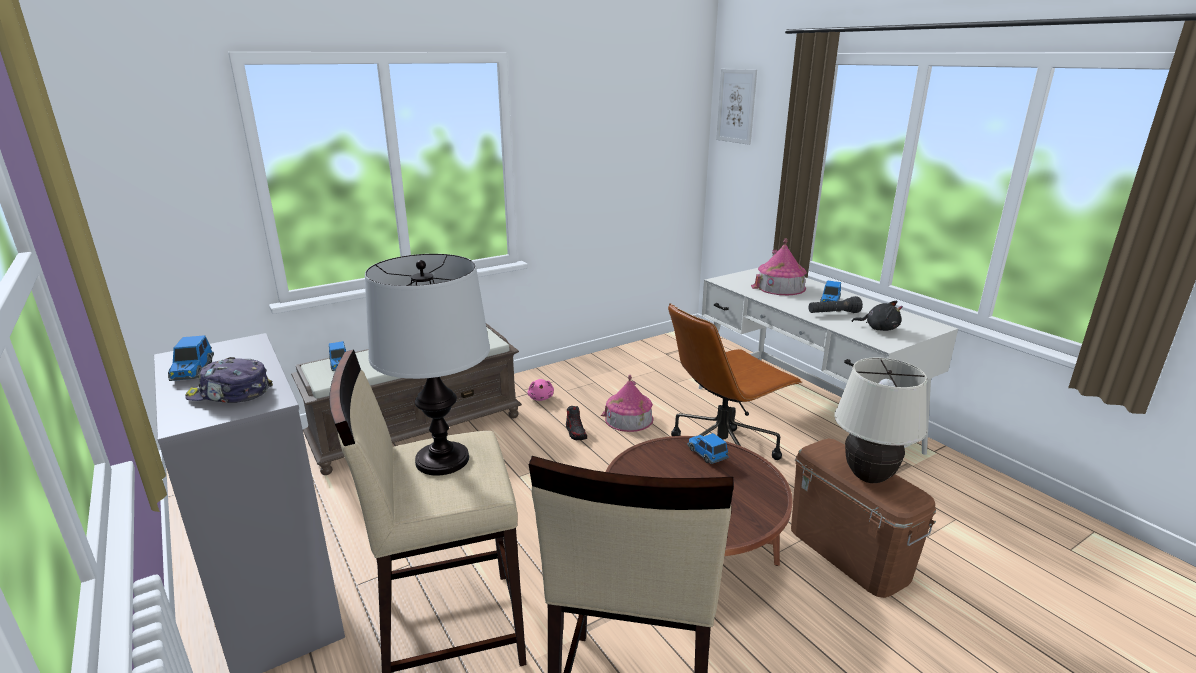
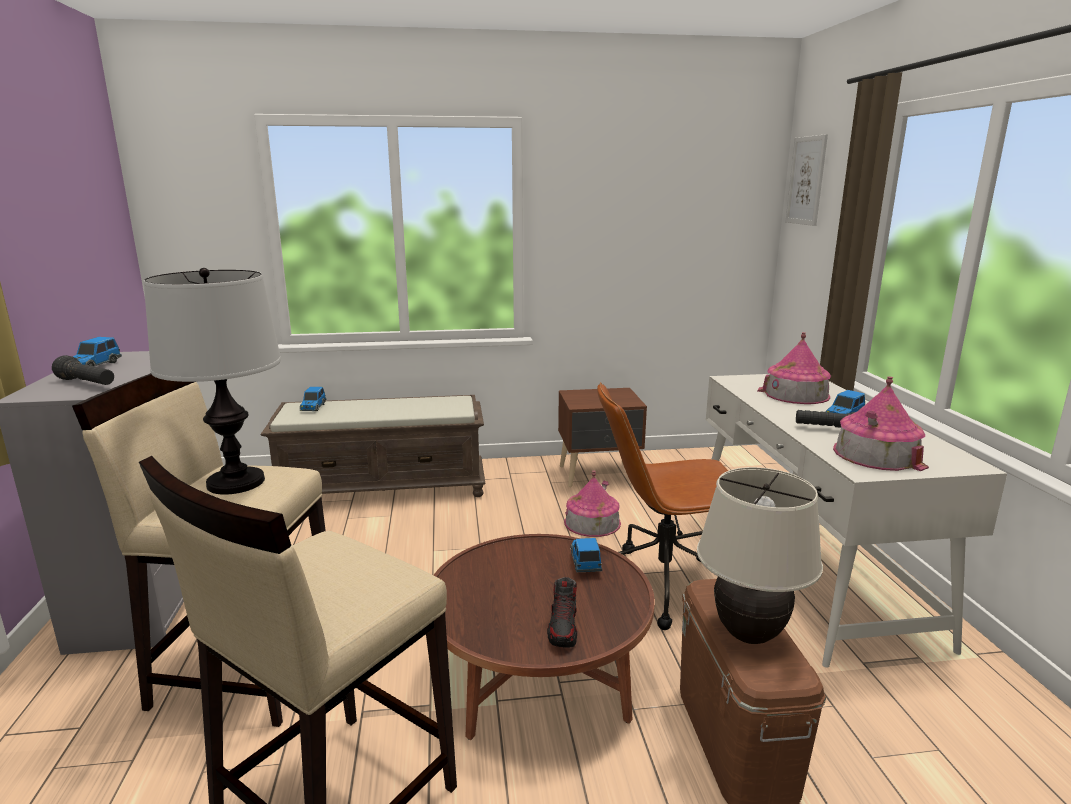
camera: 25 degrees right, 5 degrees down
(230, 394) = (87, 383): cap -> black flashlight
(541, 398) = (520, 484): pink plush toy -> none
(576, 432) = (525, 523): shoe -> shoe (563, 628)
(600, 375) = (599, 475): none -> brown nightstand
(879, 328) = (877, 454): black plush toy -> toy house

